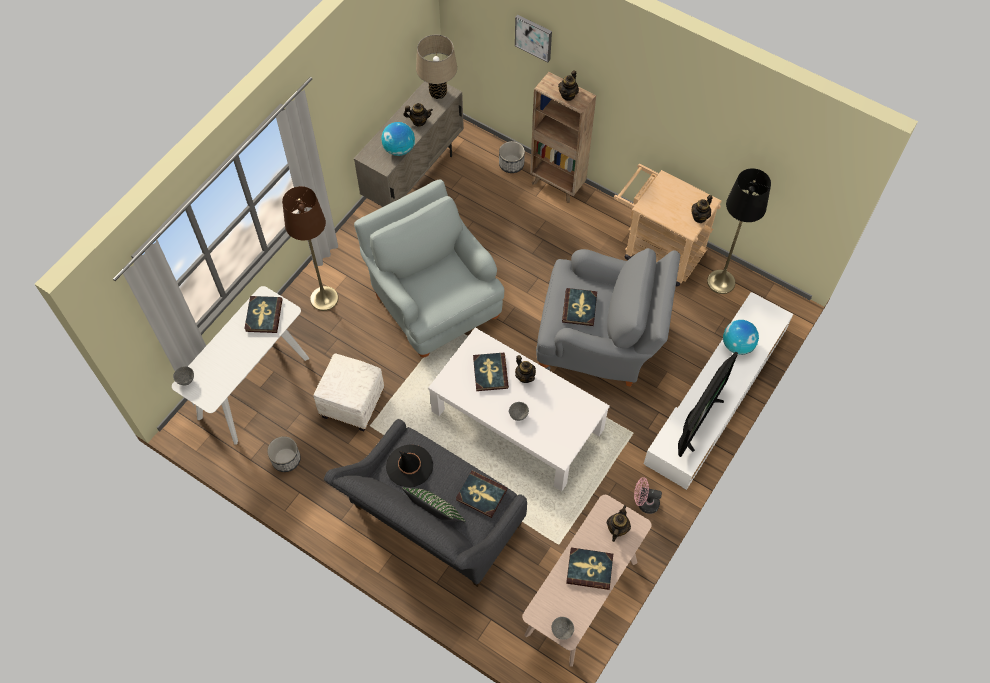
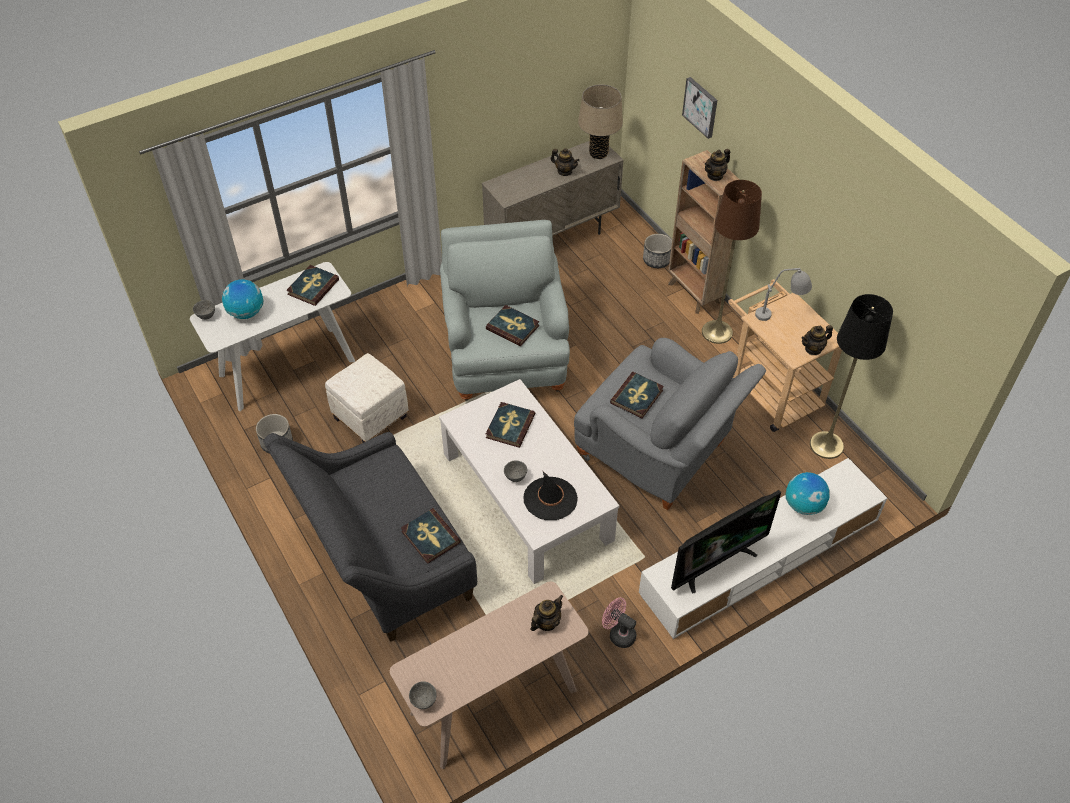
camera: 25 degrees right, 10 degrees down
(324, 298) = (401, 314): brown floor lamp -> brown floor lamp (717, 332)
(399, 149) = (530, 189): globe -> globe (246, 313)
(409, 466) = (374, 480): black hat -> black hat (550, 498)
(435, 514) = (372, 536): green pillow -> none
(525, 376) = (544, 443): teapot -> none
(589, 569) = (492, 650): book -> book (513, 327)
(661, 196) = (780, 315): none -> grey table lamp

